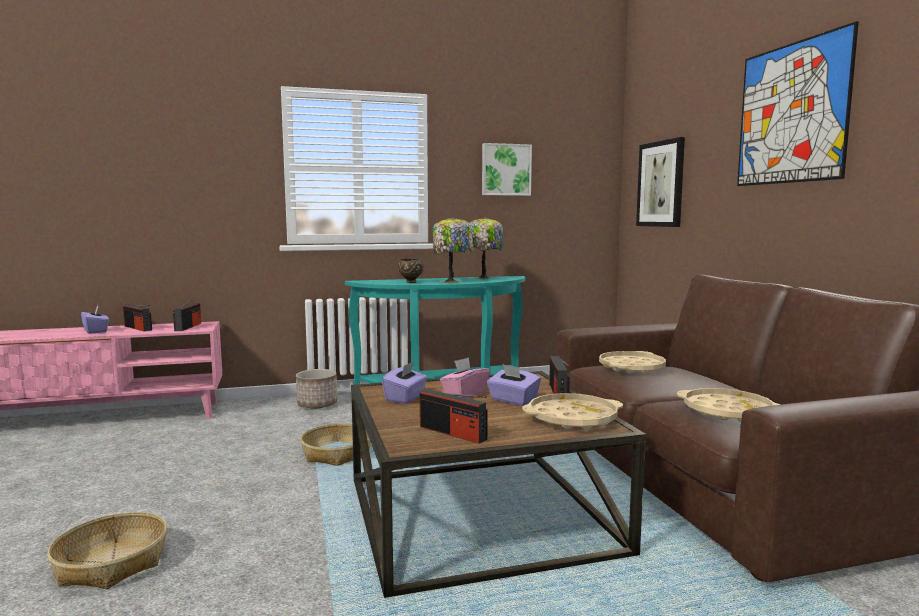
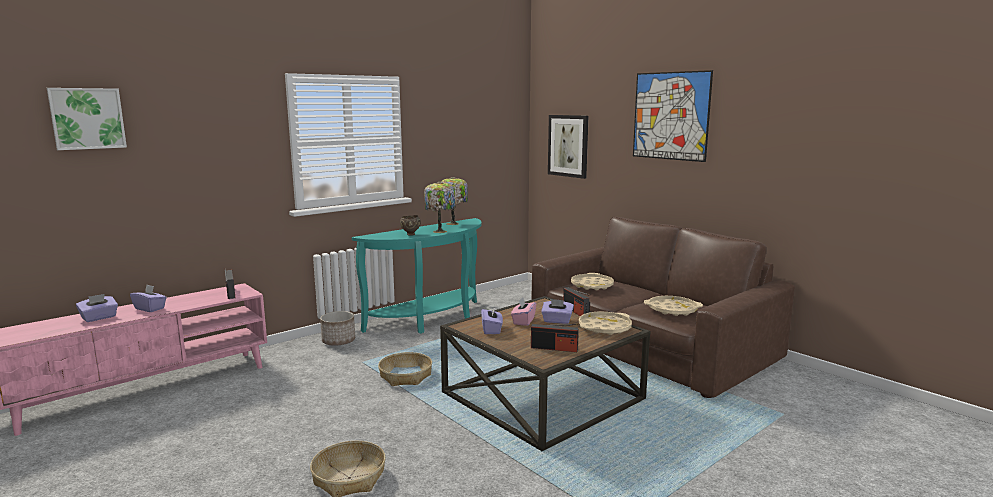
camera: 25 degrees left, 5 degrees up
(43, 333) = (99, 318): none -> purple tissue box
(138, 328) = (184, 300): radio -> none
(505, 170) = (455, 134): picture -> picture (87, 118)

